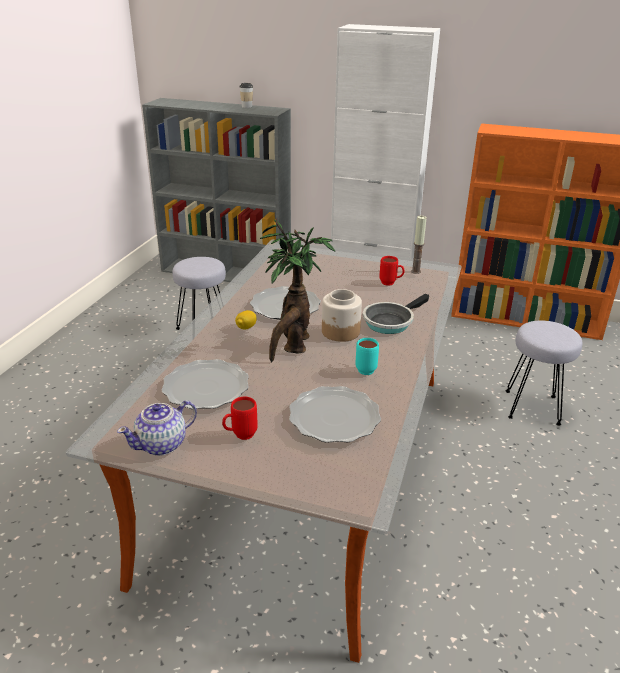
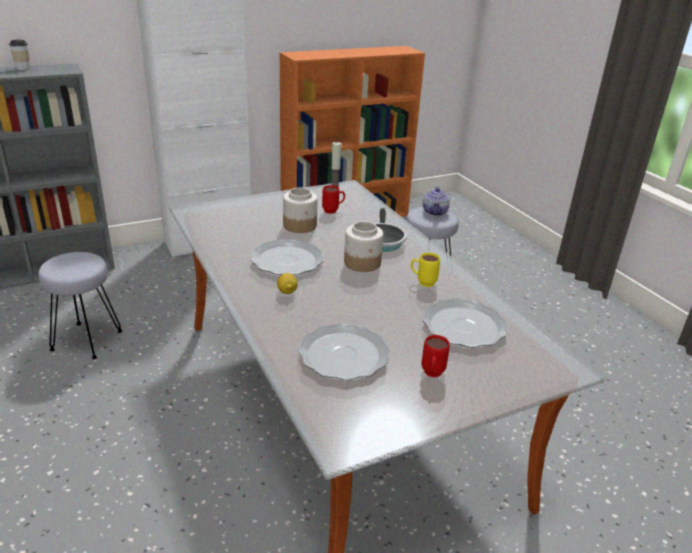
camera: 45 degrees left, 0 degrees up
(162, 444) = (392, 416): teapot -> teapot (435, 212)
(292, 347) = (349, 290): potted plant -> none
(342, 285) = (300, 225): none -> jar
(363, 368) = (422, 282): turquoise mug -> yellow mug

